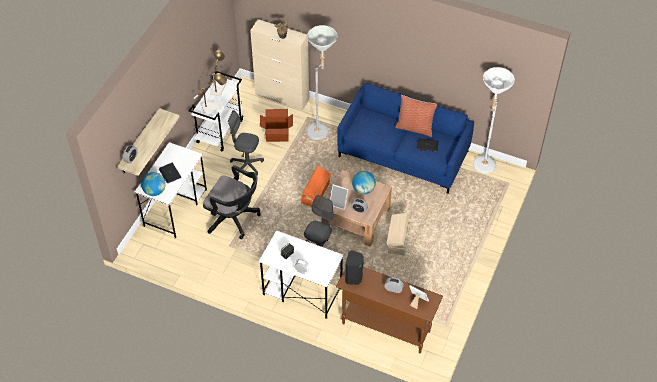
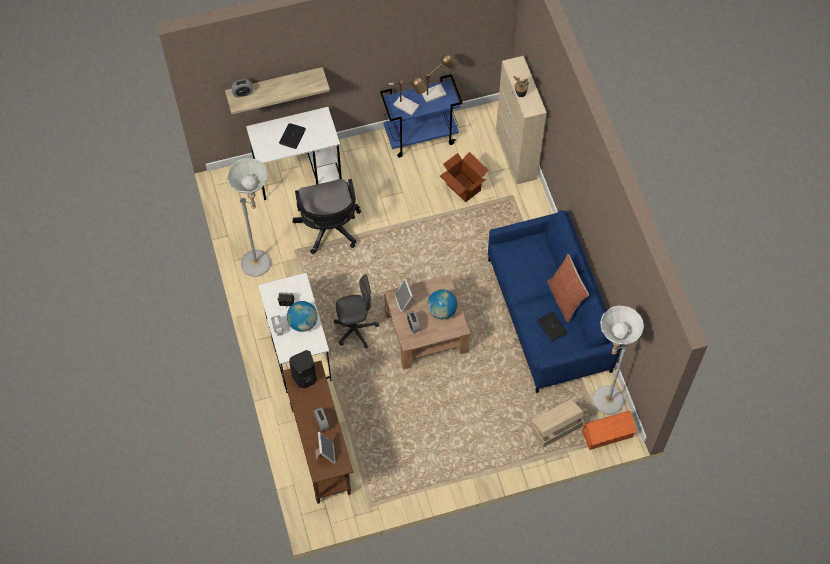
camera: 50 degrees right, 10 degrees up
(154, 191) = (261, 141): globe -> globe (303, 323)
(220, 131) = (421, 136): white cart -> blue cart
(247, 165) = (402, 190): grey office chair -> none
(316, 193) = (424, 274): orange storage box -> orange storage box (608, 434)
(321, 129) = (508, 219): grey floor lamp -> grey floor lamp (262, 265)
(398, 240) = (434, 388): beige storage box -> beige storage box (556, 428)

